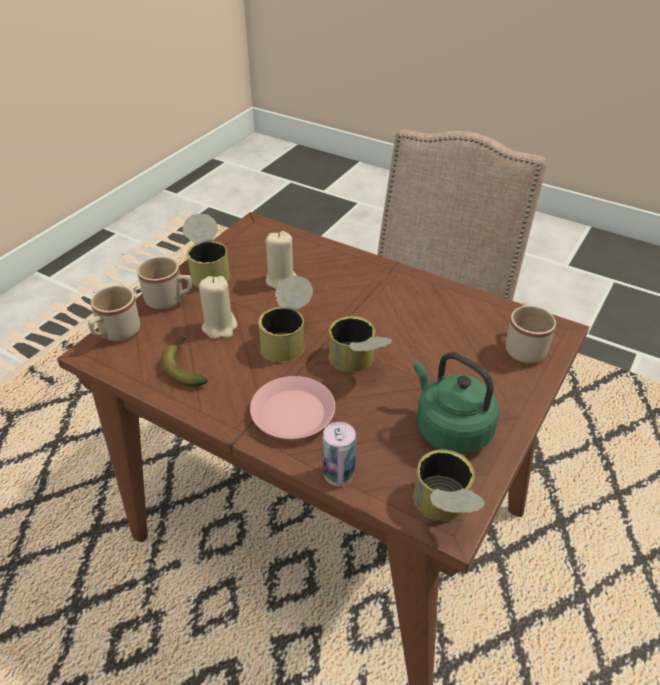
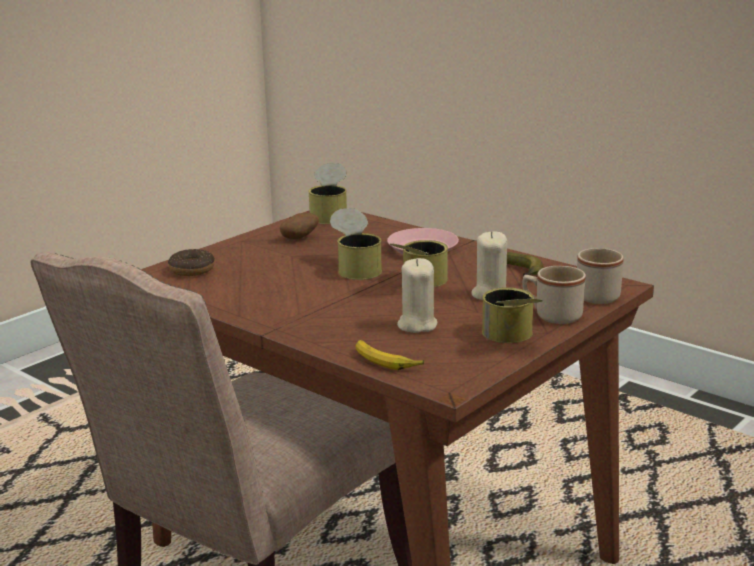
camera: 170 degrees left, 20 degrees down
(298, 243) = (386, 360): none -> banana
(338, 474) = (394, 227): can -> none
(450, 429) = (299, 238): green kettle -> potato
(524, 347) = (192, 270): beige mug -> donut

